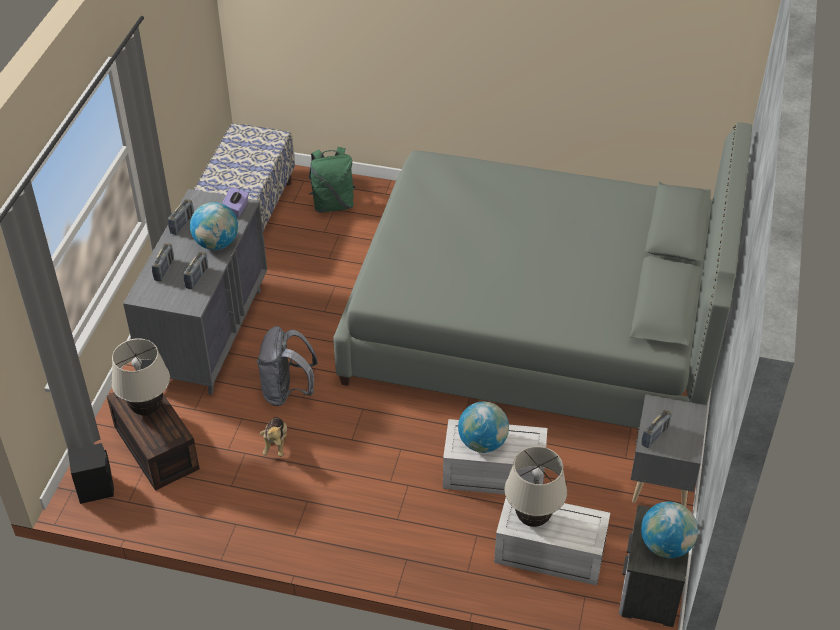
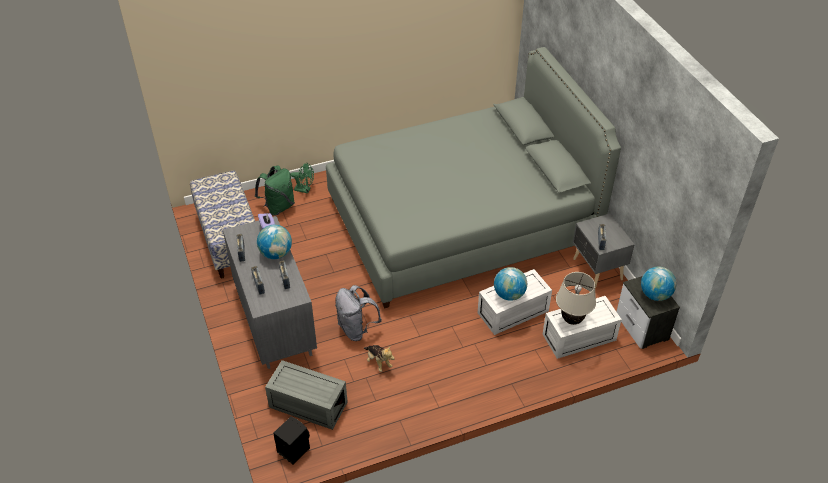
camera: 35 degrees left, 0 degrees up
(147, 409) = (300, 380): beige table lamp -> none
(154, 447) = (306, 405): brown storage box -> grey storage box
(381, 198) = (305, 190): none -> green fan

